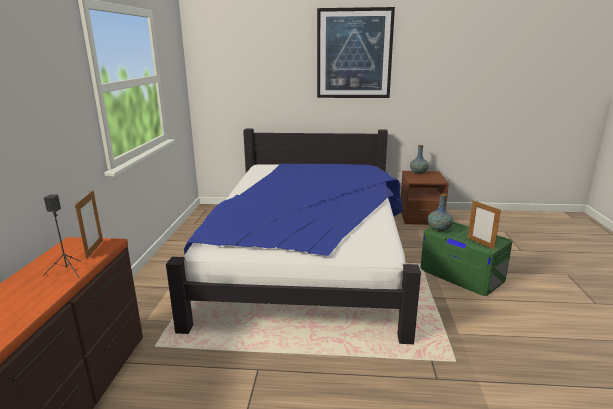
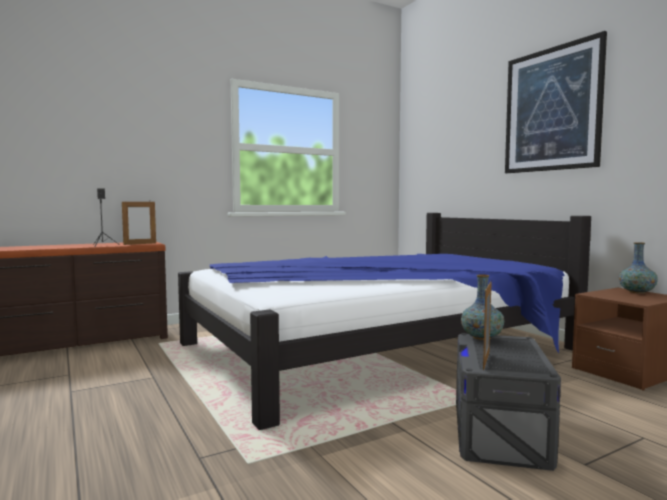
camera: 55 degrees right, 15 degrees down
(461, 274) = (500, 431): green storage box -> grey storage box

